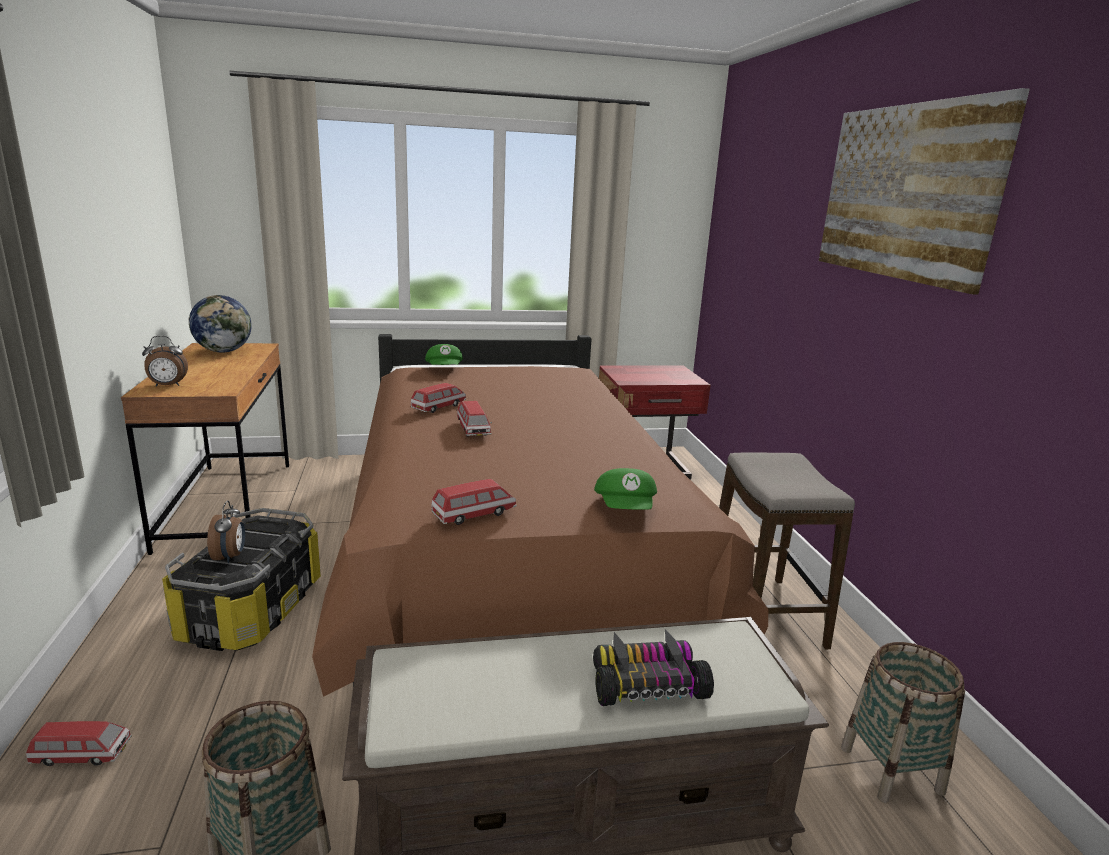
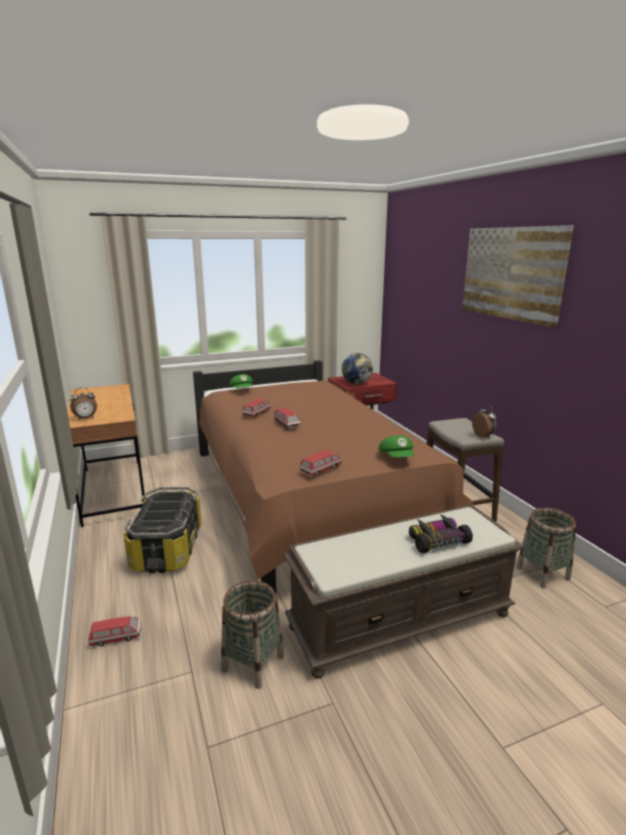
camera: 10 degrees left, 0 degrees up
(224, 351) = (99, 392): globe -> globe (357, 383)
(230, 557) = (159, 517): alarm clock -> alarm clock (483, 436)

